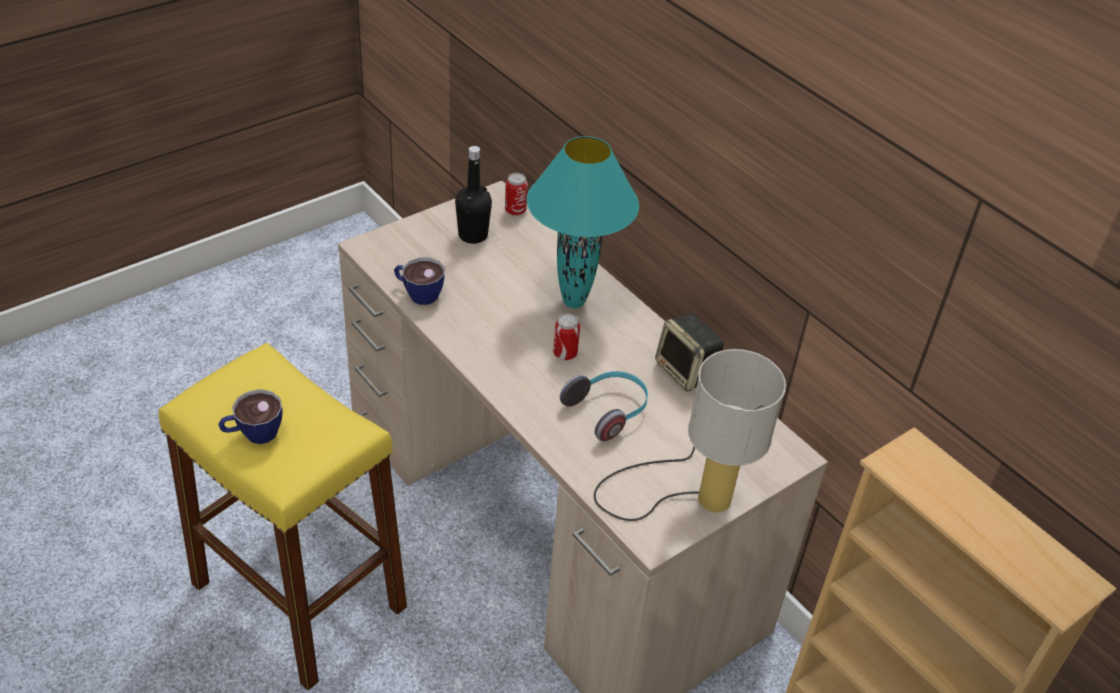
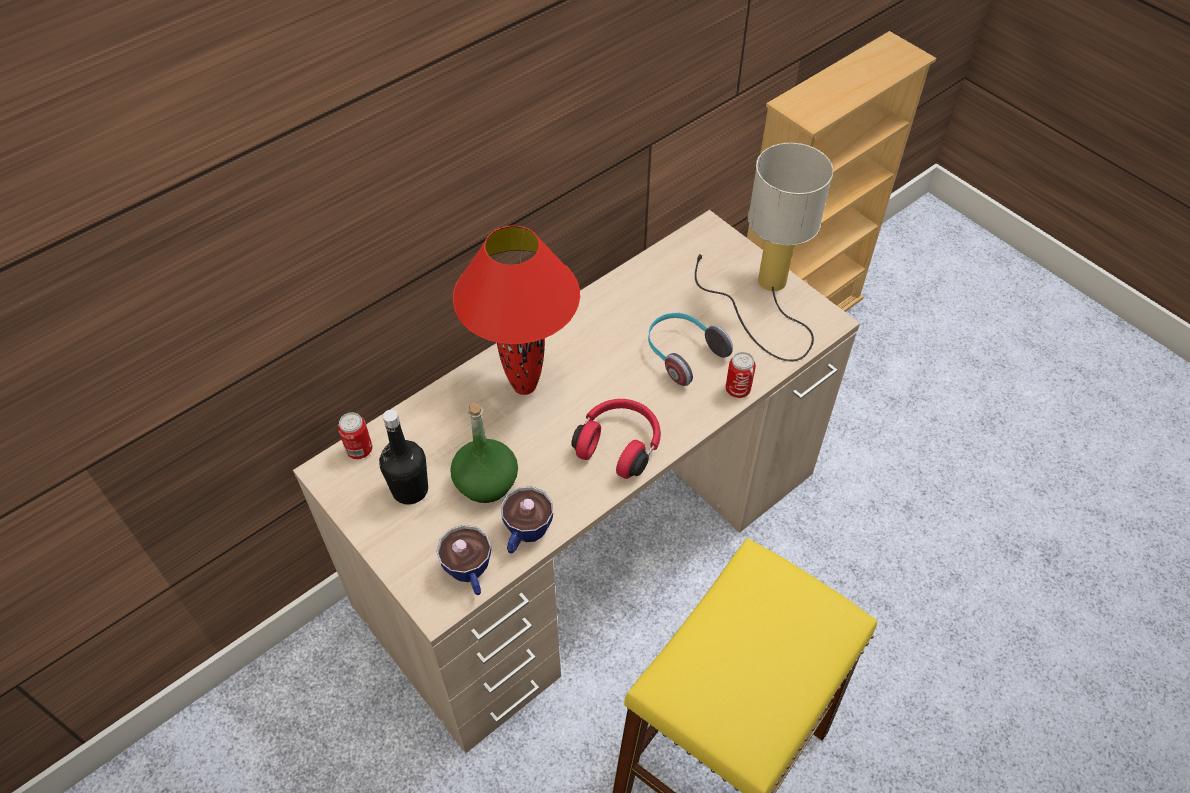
camera: 90 degrees left, 10 degrees up
(253, 434) = (783, 670): cup -> cup (470, 575)
(473, 275) = (486, 482): none -> green bottle
(501, 356) = (619, 444): none -> red headphones
(565, 354) = (607, 390): can -> can (737, 389)
(573, 301) = (523, 387): turquoise table lamp -> red table lamp
(686, 372) = (618, 296): speaker -> none

